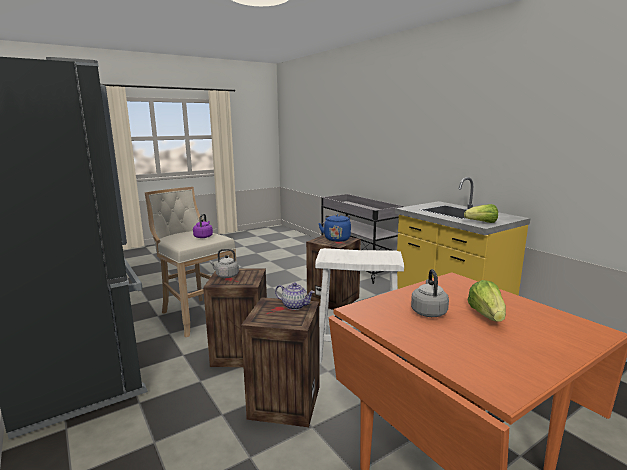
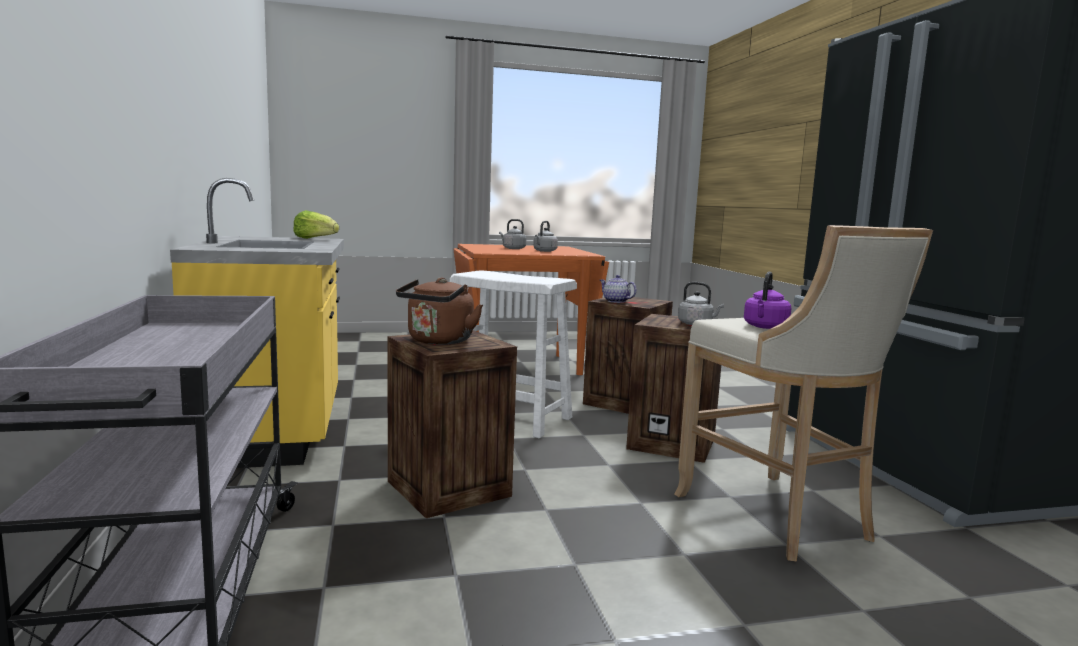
camera: 160 degrees left, 5 degrees down
(337, 238) = (438, 341): blue kettle -> brown kettle
(486, 315) = (512, 248): lettuce -> grey kettle

